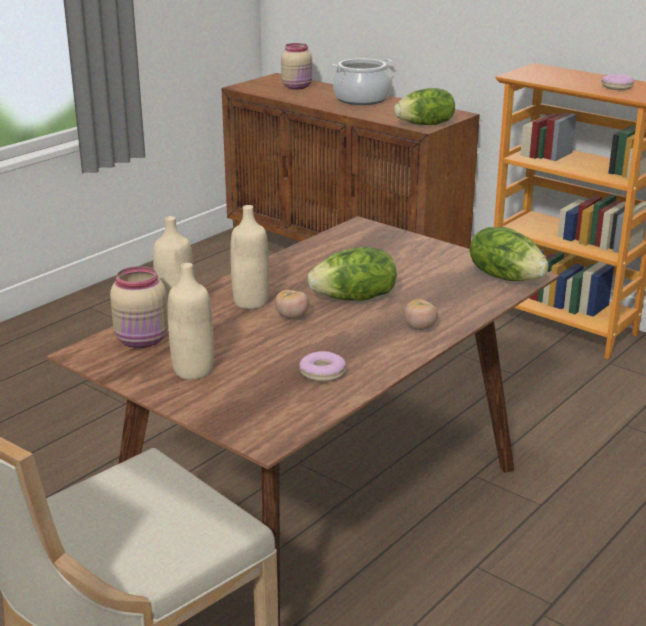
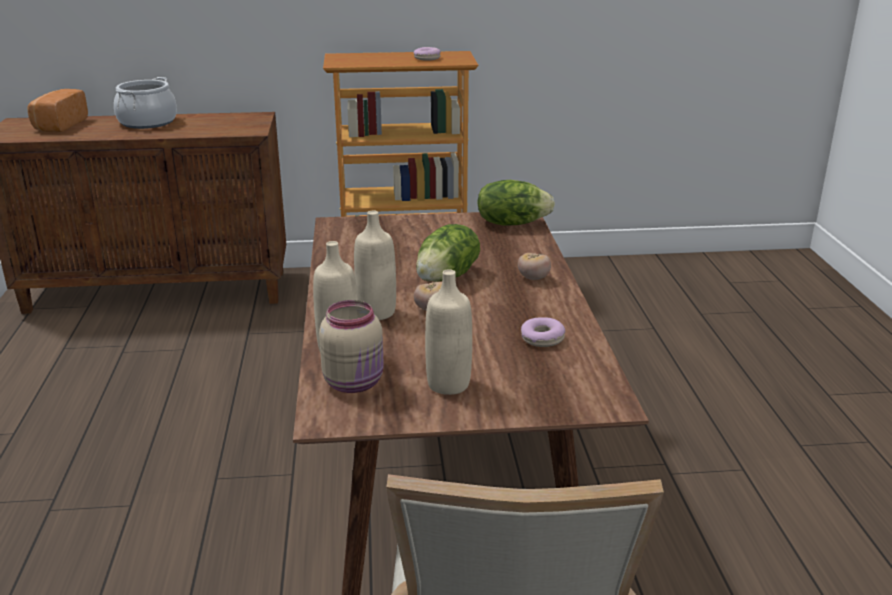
camera: 45 degrees left, 0 degrees up
(297, 87) = (59, 125): beige jar -> bread
(426, 125) = (250, 129): lettuce -> none

